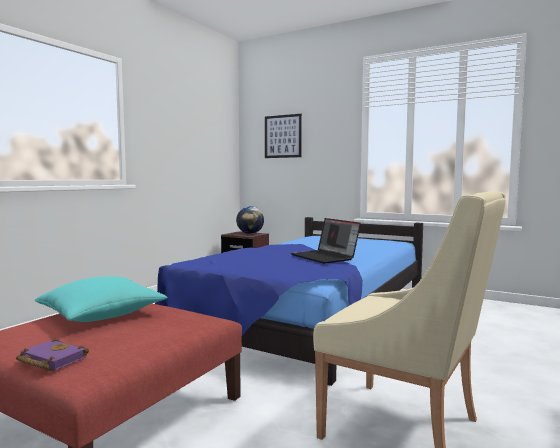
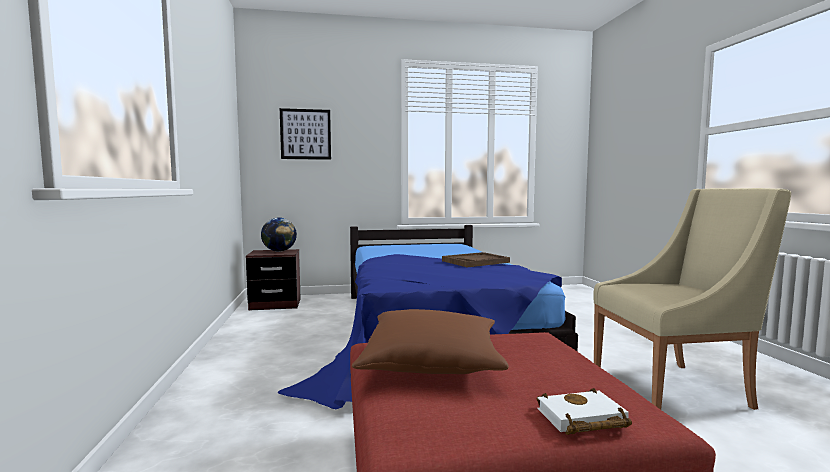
camera: 40 degrees left, 0 degrees up
(50, 360) = (581, 420): purple book -> white book
(102, 314) = (432, 362): turquoise pillow -> brown pillow
(325, 257) = (475, 261): laptop -> brown tray

